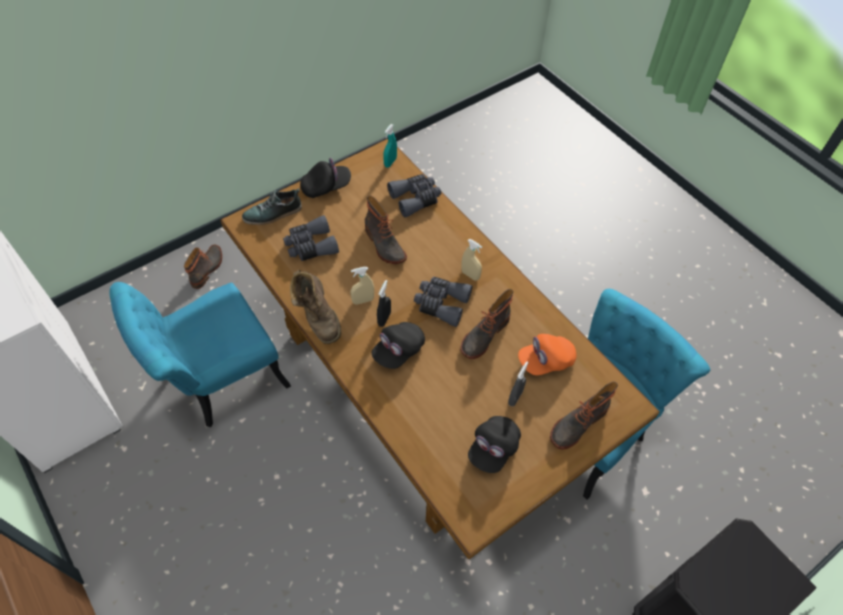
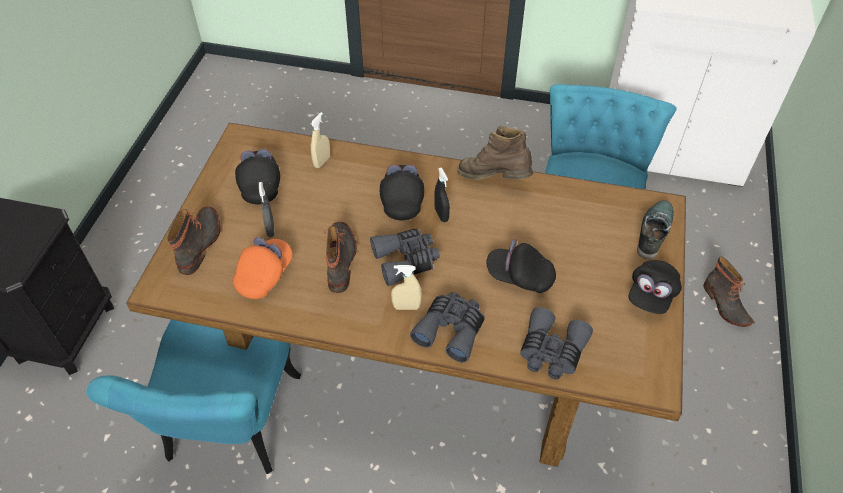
camera: 140 degrees right, 5 degrees down
(311, 246) = (580, 228): grey binoculars -> grey binoculars (451, 330)
(363, 300) = (476, 216): beige spray bottle -> beige spray bottle (322, 161)
(384, 245) = (519, 276): boot -> black cap
(390, 162) = (633, 378): turquoise spray bottle -> none

